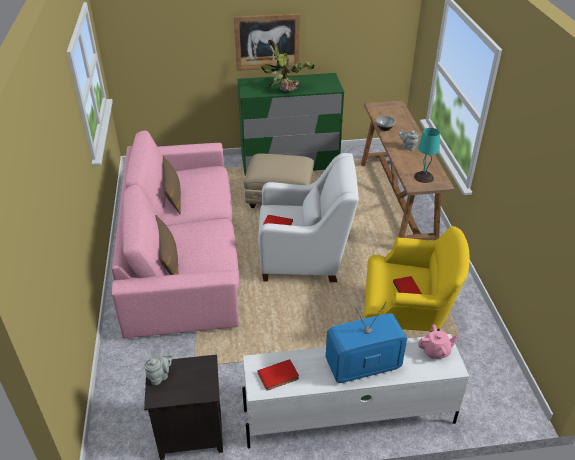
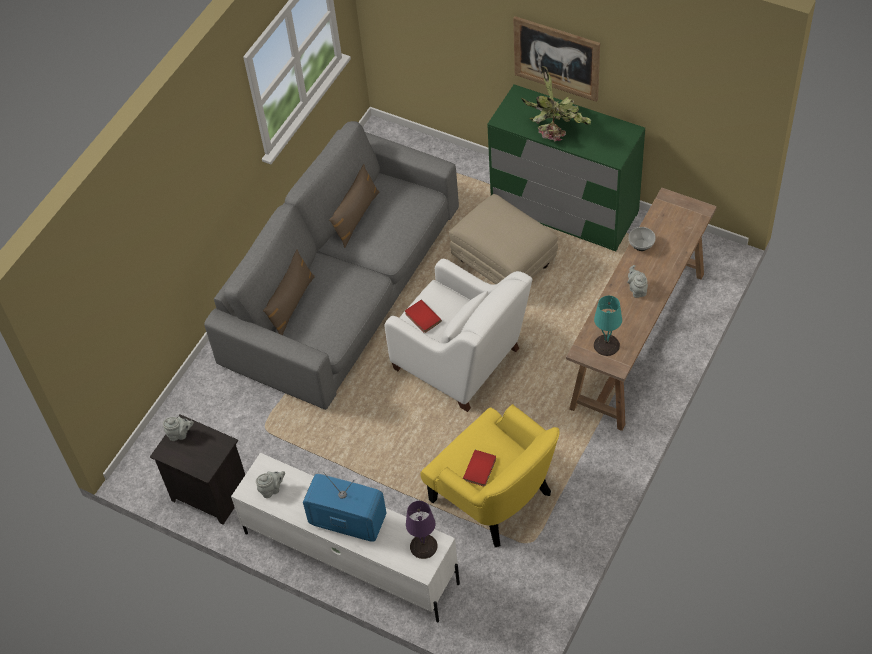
camera: 40 degrees right, 15 degrees up
(183, 252) = (343, 286): pink sofa -> grey sofa
(279, 377) = (272, 489): red book -> grey teapot
(436, 351) = (423, 546): pink teapot -> purple table lamp

